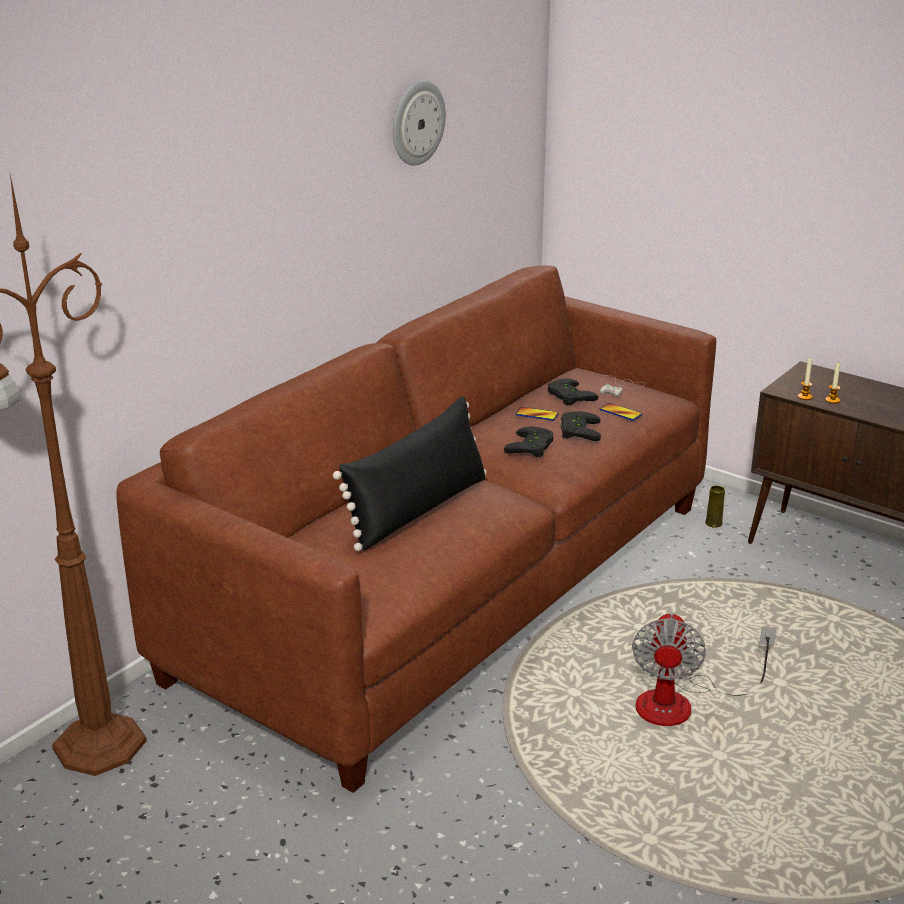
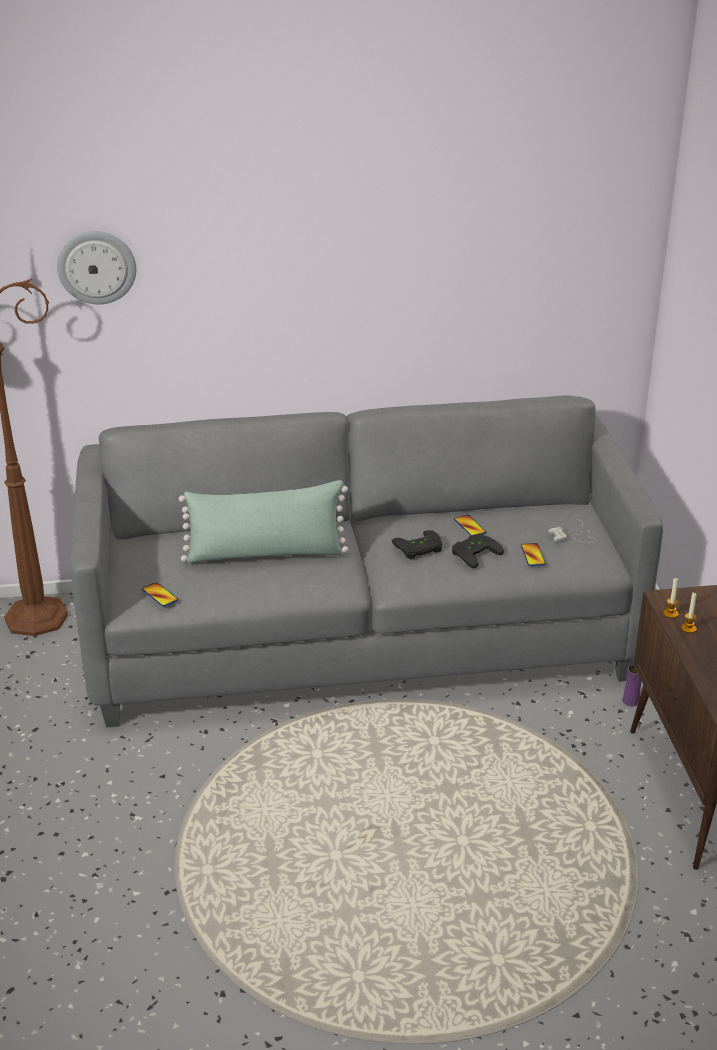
camera: 45 degrees right, 5 degrees up
(381, 592) = (159, 595): none -> phone
(417, 123) = (456, 238): wall clock -> wall clock (96, 267)
(418, 509) = (265, 554): black pillow -> green pillow
(452, 588) = (360, 638): brown sofa -> grey sofa
(568, 396) = (519, 523): black game controller -> none
(681, 704) = (372, 807): fan -> none
(713, 523) = (630, 701): yellow vase -> purple vase

